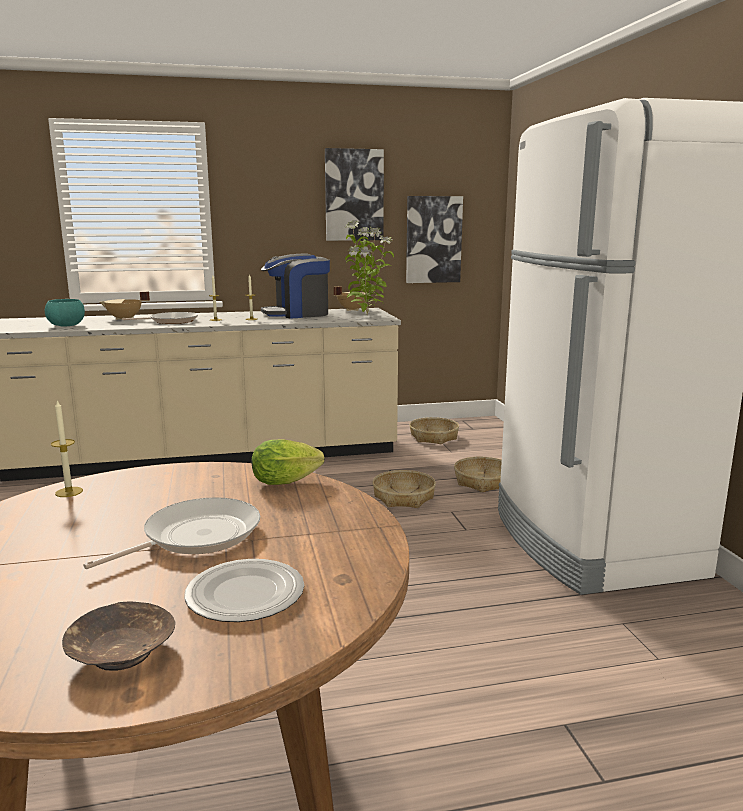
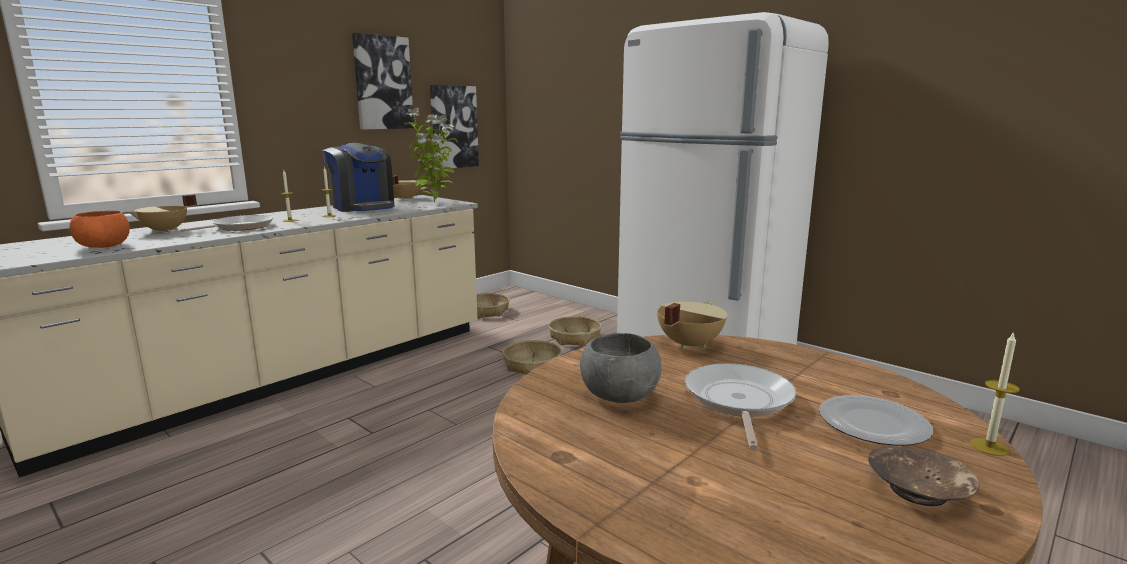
camera: 35 degrees left, 0 degrees up
(66, 325) = (103, 246): turquoise bowl -> orange bowl
(69, 492) = (539, 404): candle -> candle (989, 447)
(131, 503) = (620, 395): none -> grey bowl
(289, 481) = (688, 344): lettuce -> beige cooking pot
(297, 314) = (363, 207): coffee machine -> coffee machine turned 75 degrees counterclockwise

